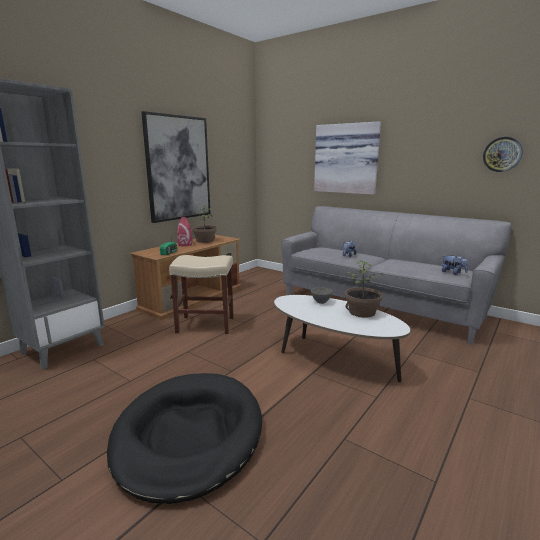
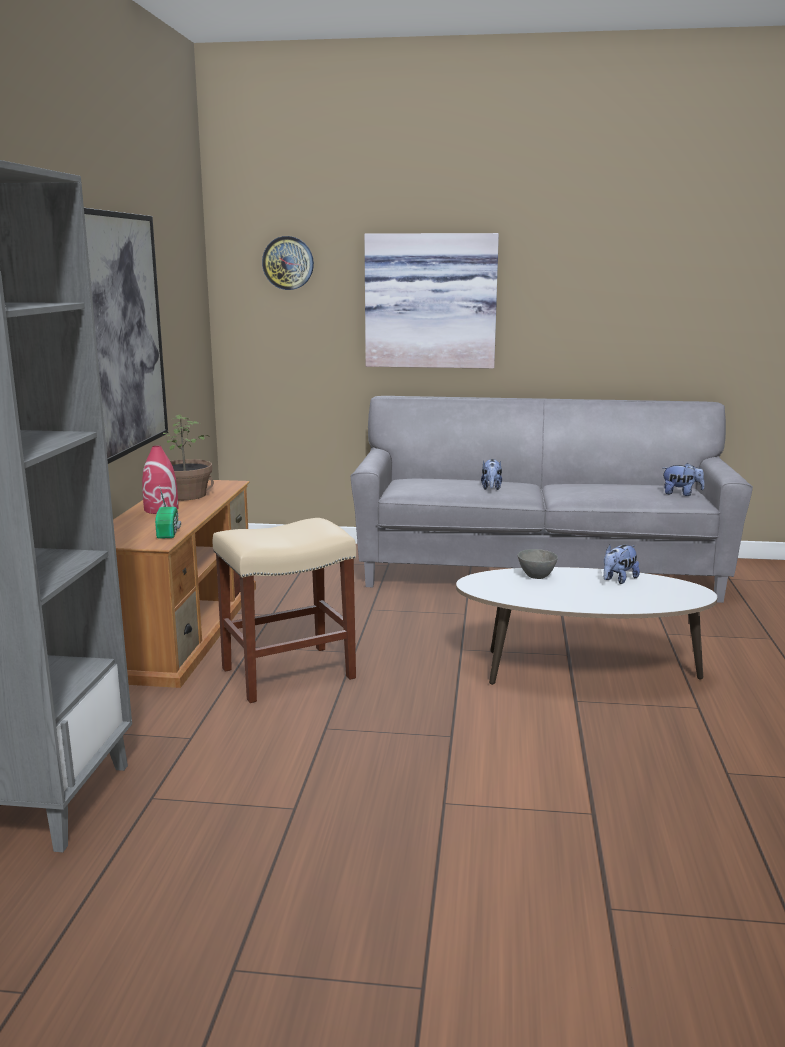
camera: 30 degrees left, 0 degrees up
(189, 435) = (525, 848): black dog bed -> none
(362, 312) = (618, 580): potted plant -> plush toy
(502, 154) = (702, 295): wall clock -> wall clock (288, 263)

